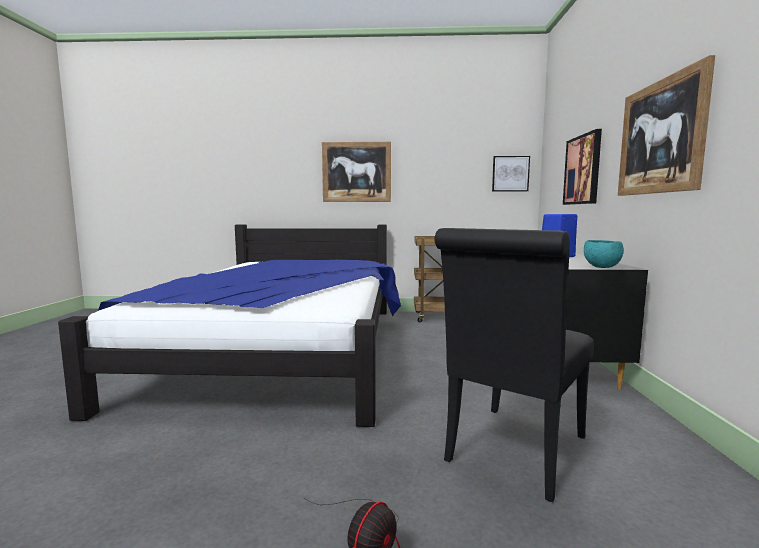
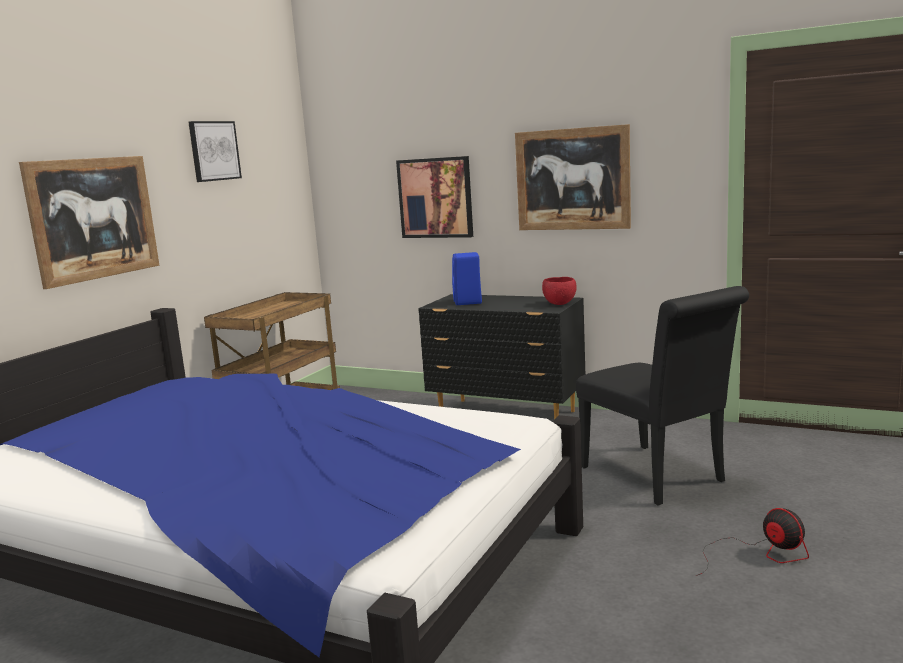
camera: 65 degrees left, 5 degrees up
(510, 174) = (286, 197): picture -> picture (214, 151)
(602, 267) = (560, 304): turquoise bowl -> red bowl

